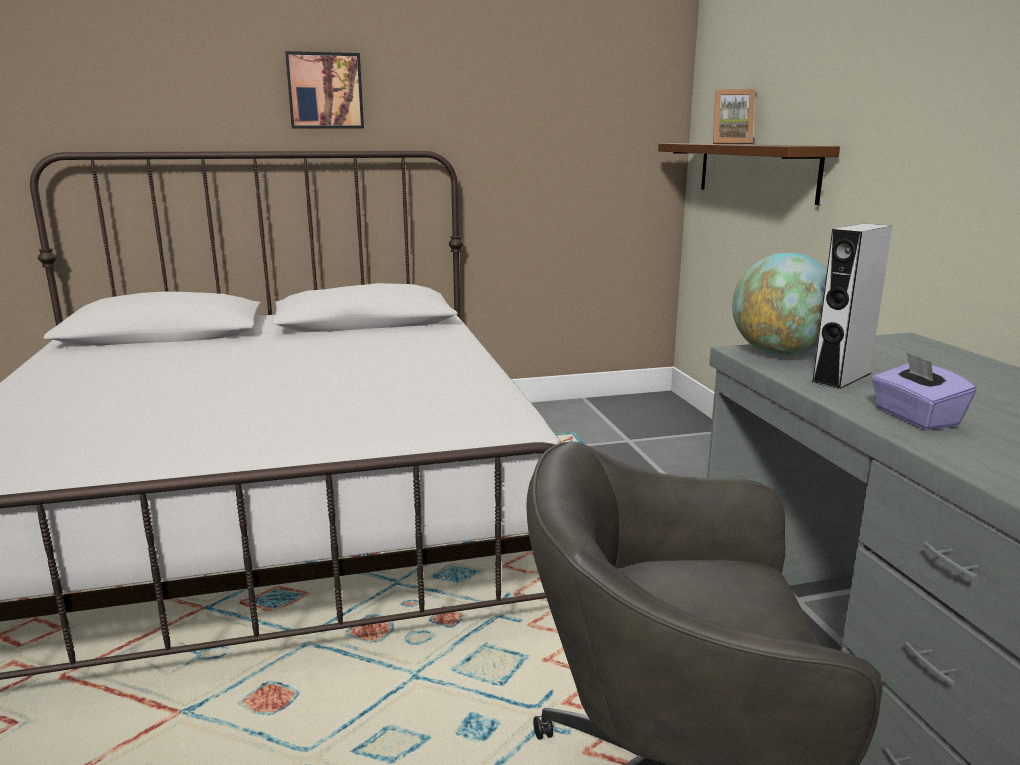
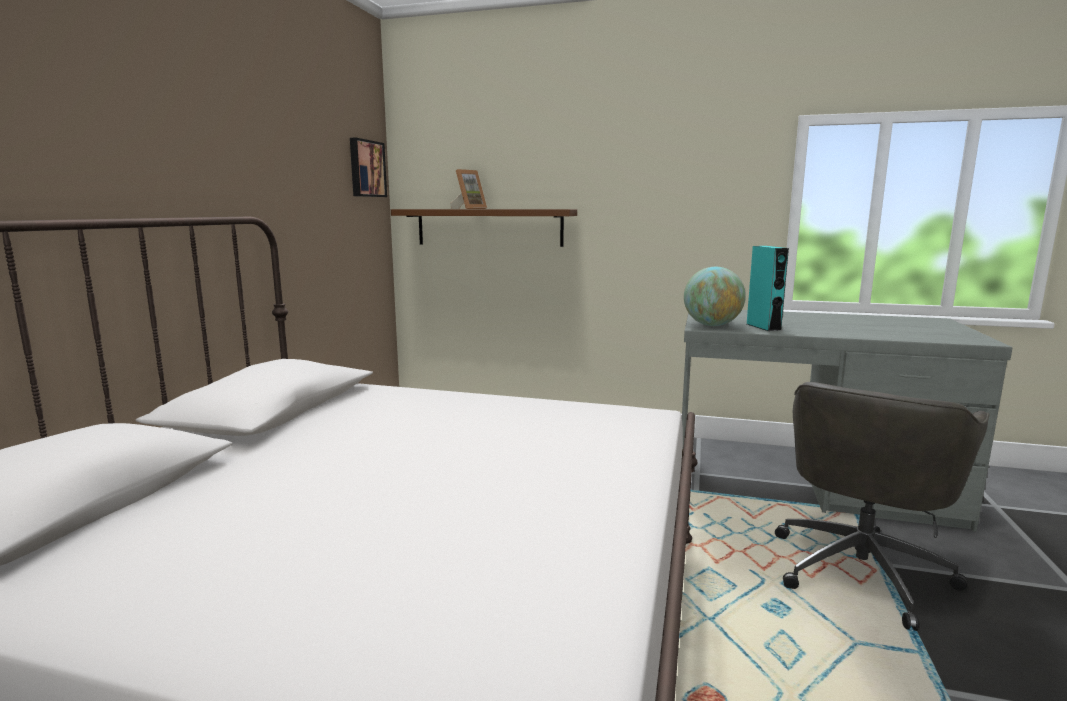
camera: 60 degrees left, 5 degrees down
(325, 91) = (140, 144): picture -> picture (366, 169)
(841, 377) = (763, 327): grey speaker -> turquoise speaker
(915, 418) = (830, 331): purple tissue box -> none

